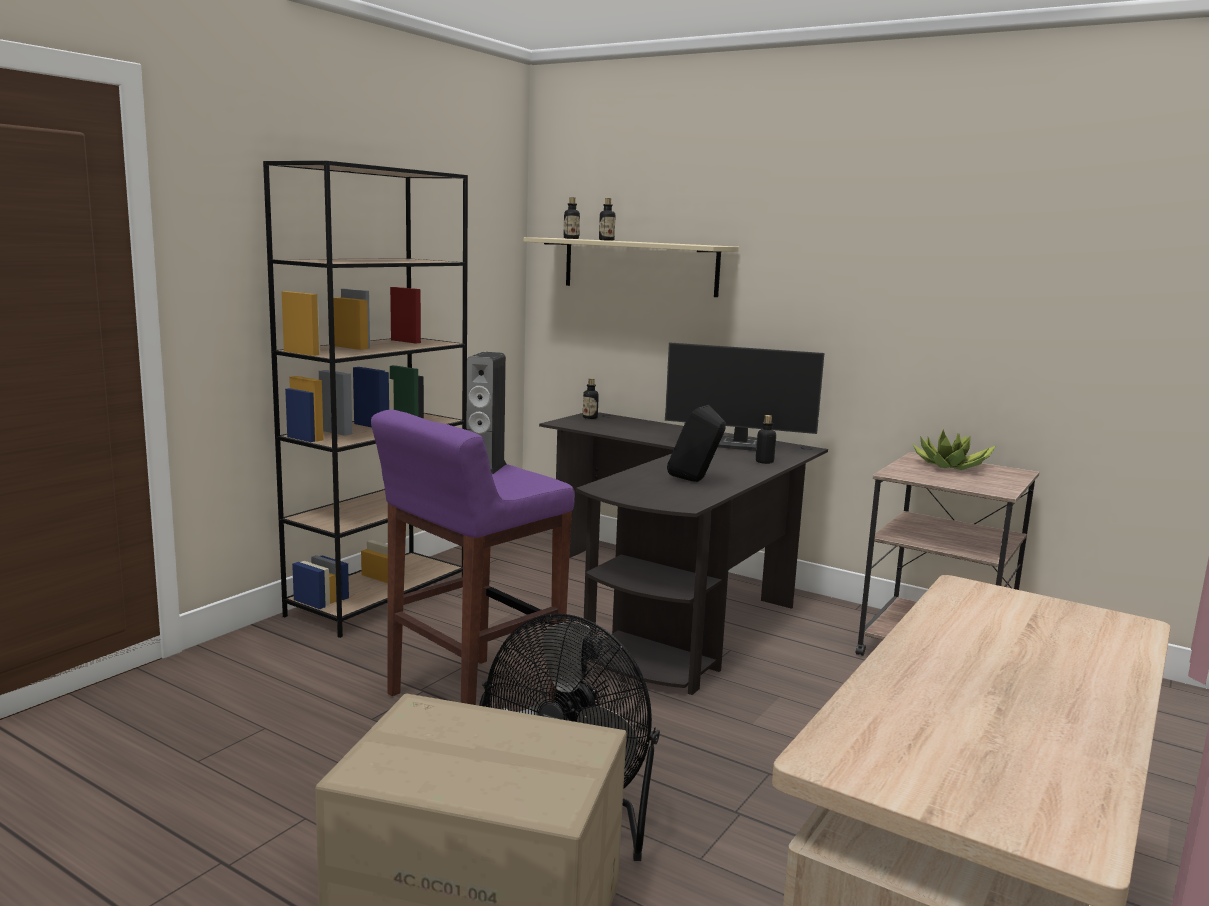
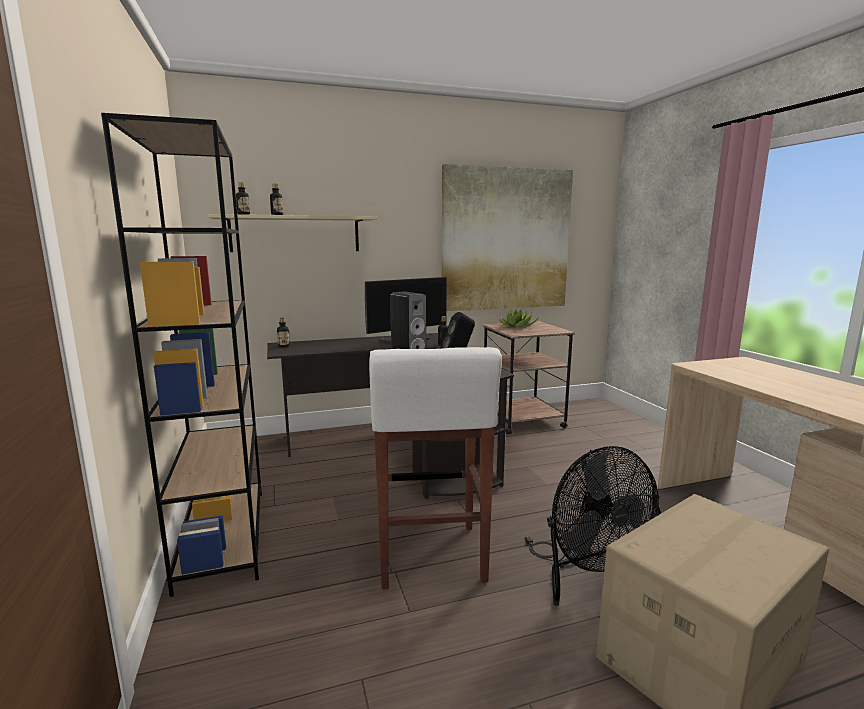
camera: 50 degrees left, 0 degrees up
(471, 699) = (430, 557): purple stool -> white stool
(981, 298) = (506, 240): none -> picture

